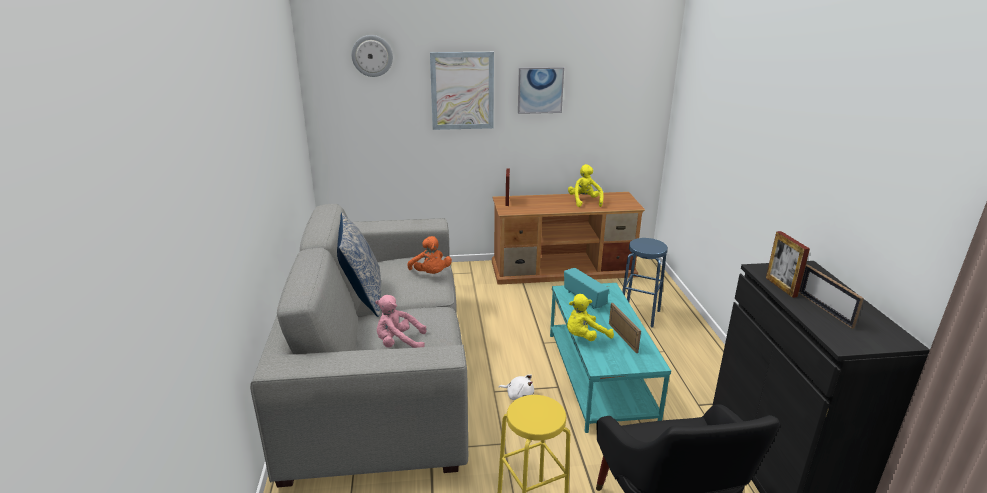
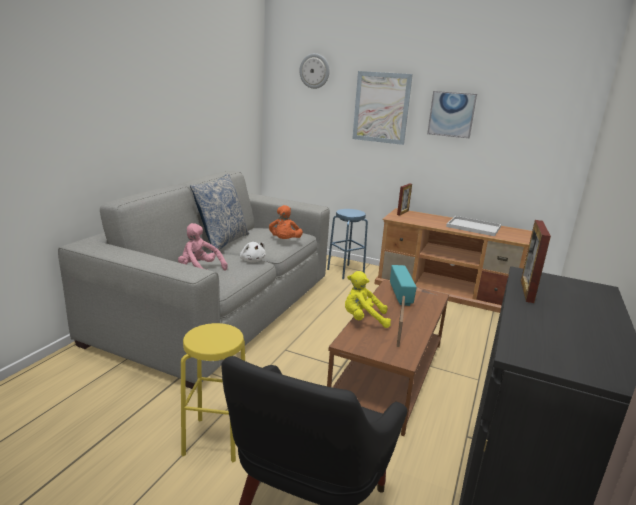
camera: 30 degrees right, 5 degrees down
(518, 395) = (301, 360): white plush toy -> white plush toy (252, 260)
(584, 201) = (474, 227): yellow plush toy -> white tray
(598, 376) = (388, 373): turquoise coffee table -> brown coffee table
(639, 315) = (484, 344): blue stool -> blue stool (345, 271)
(824, 309) = (553, 321): picture frame -> none

